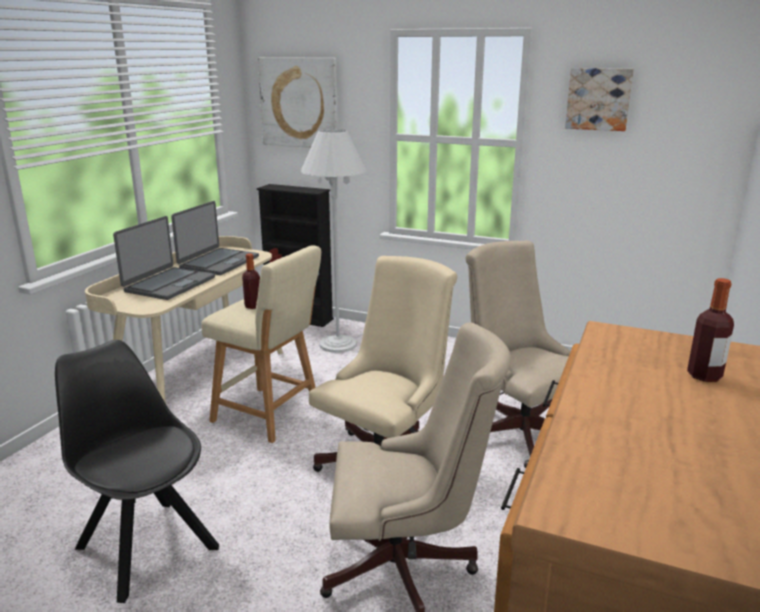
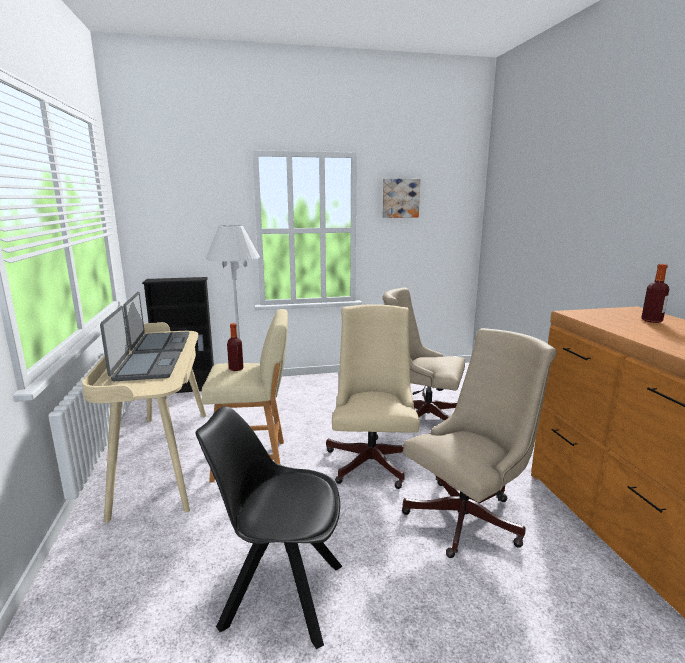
camera: 35 degrees left, 5 degrees down
(299, 103) = (172, 208): picture -> none

